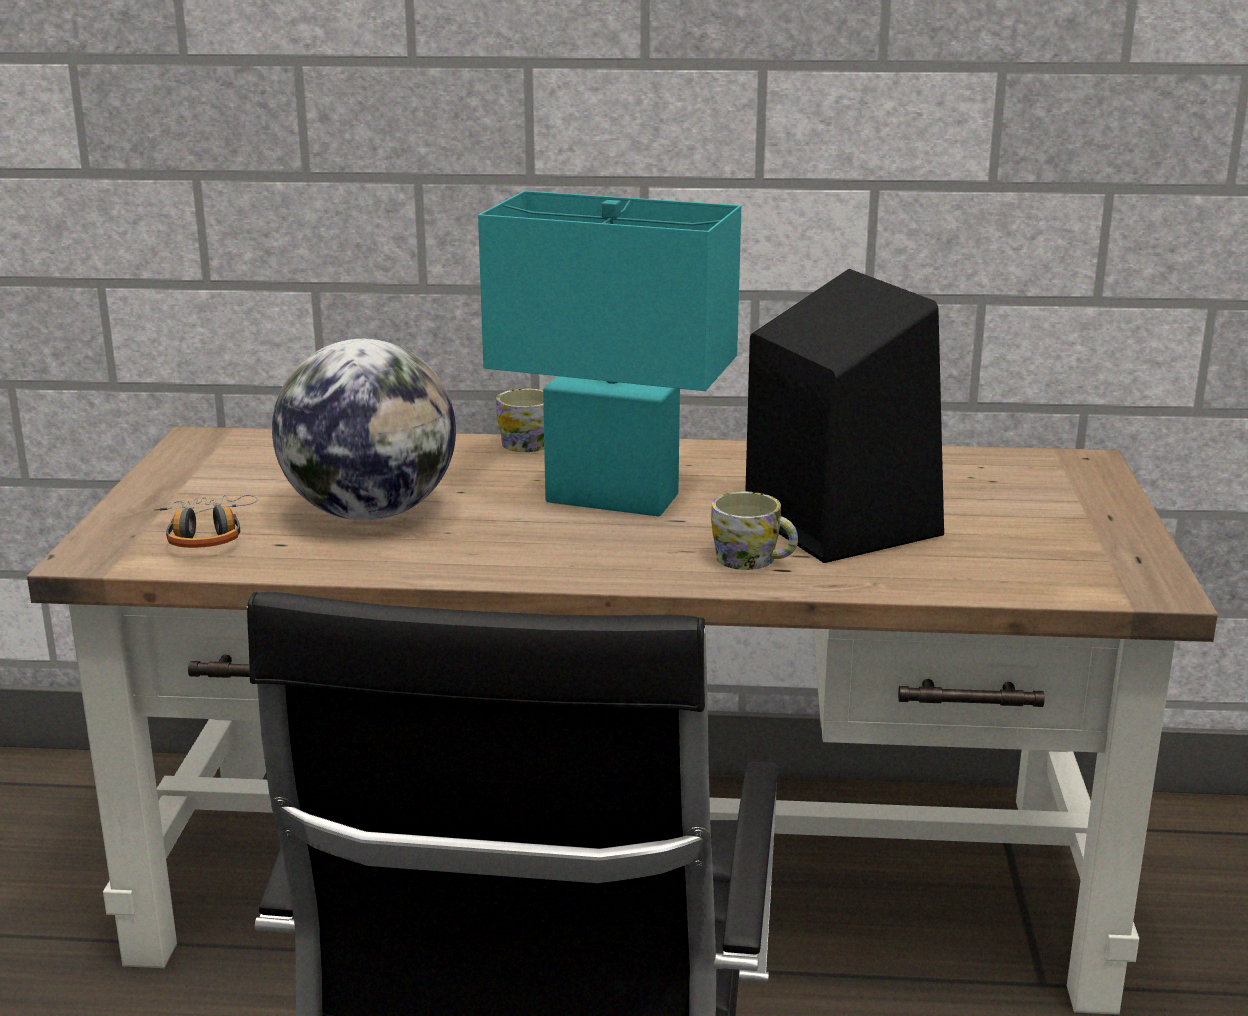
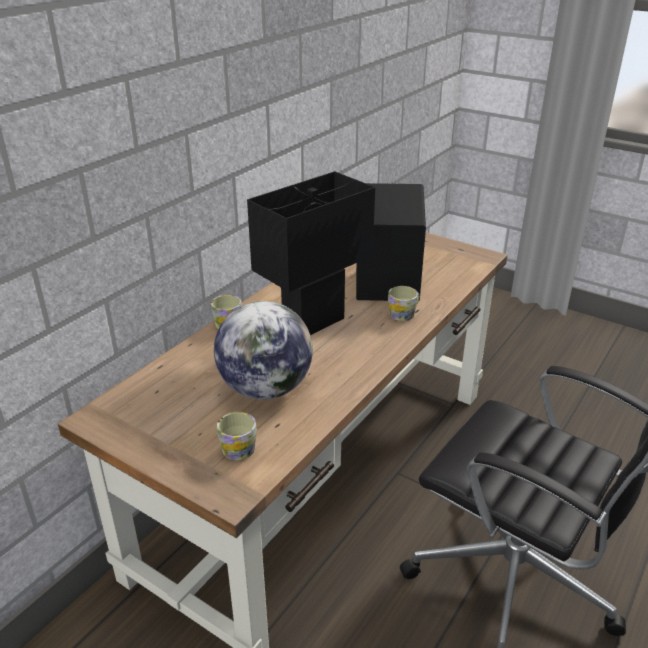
camera: 60 degrees left, 10 degrees up
(206, 534) = (240, 446): headphones -> mug
(612, 498) = (313, 323): turquoise table lamp -> black table lamp

